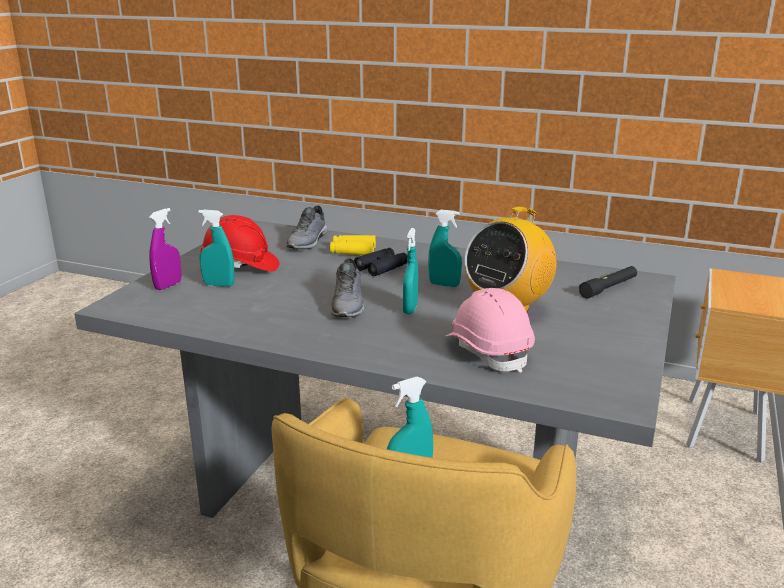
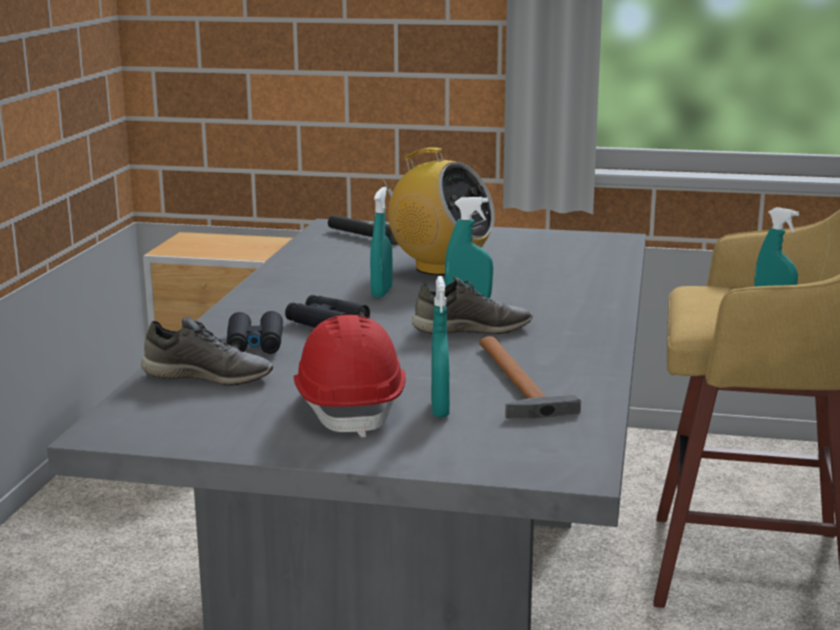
camera: 100 degrees left, 5 degrees down
(168, 285) = (461, 446): purple spray bottle -> none
(238, 307) = (517, 384): none -> hammer
(353, 251) = (255, 344): yellow binoculars -> black binoculars
(488, 351) = (554, 272): pink hard hat -> none

